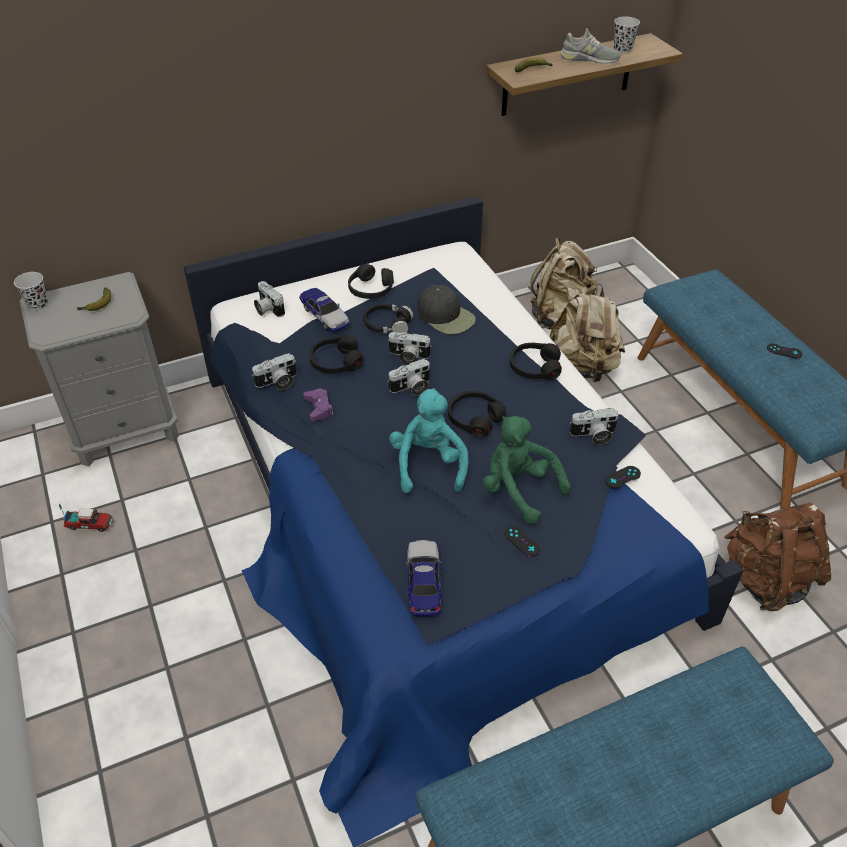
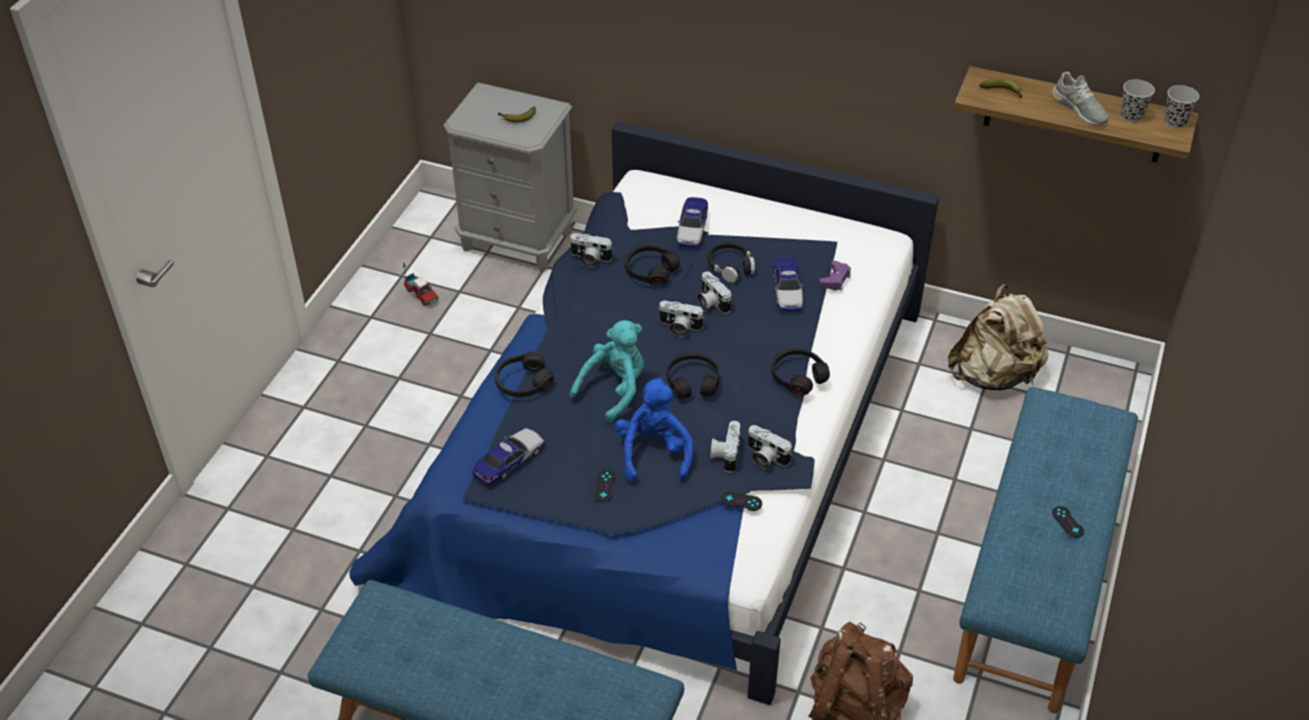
camera: 45 degrees right, 0 degrees up
(38, 304) = (481, 94): black cup -> black cup (1175, 122)
(267, 309) = (661, 196): camera -> camera (725, 454)
(319, 408) = (593, 297): purple game controller -> purple game controller (835, 279)
(371, 289) = (758, 229): black headphones -> black headphones (523, 382)
(446, 316) = (787, 290): black cap -> toy car
(518, 489) = (654, 453): green plush toy -> blue plush toy
(583, 367) = (948, 435): beige backpack -> none

